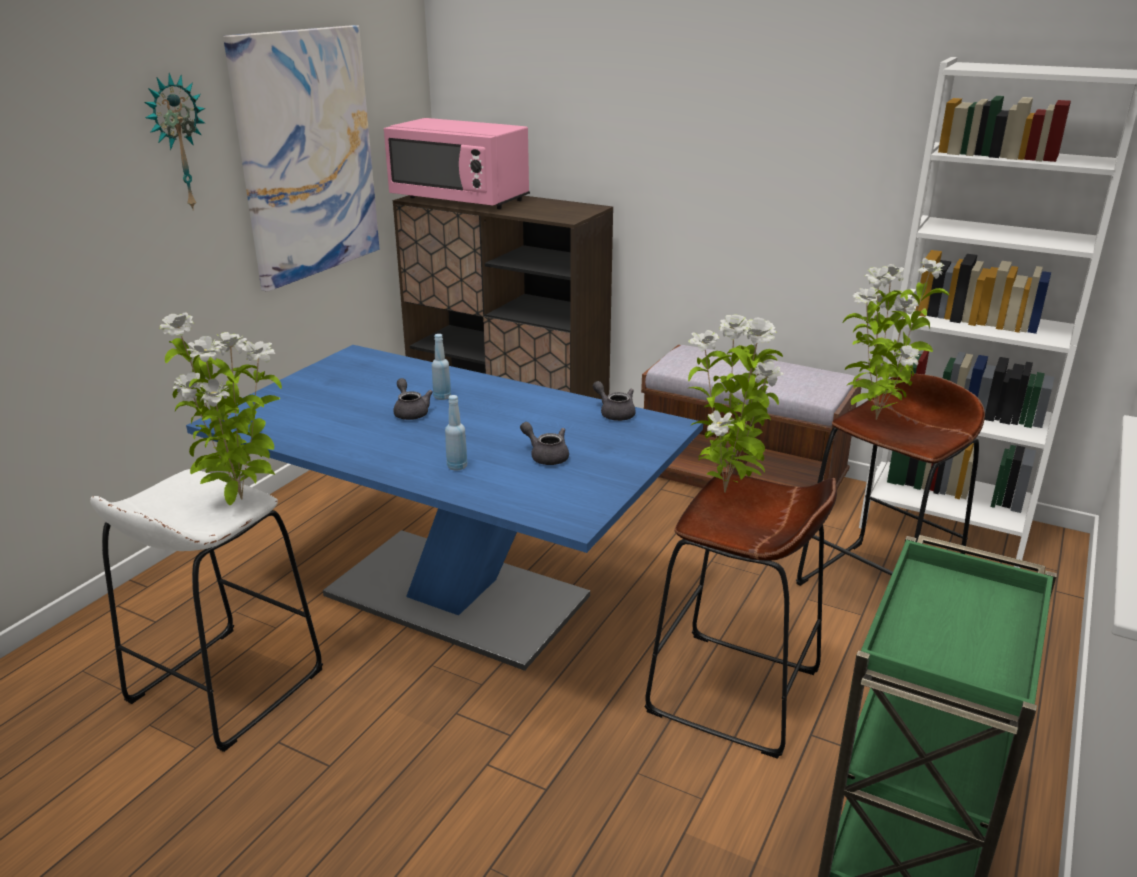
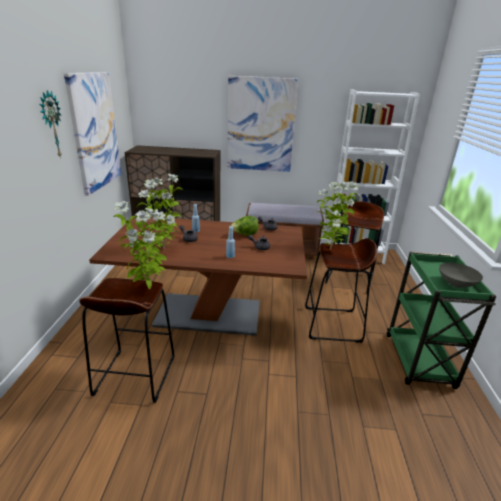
camera: 25 degrees left, 0 degrees up
(225, 686) = (135, 375): white stool -> brown stool
(456, 596) = (208, 314): blue dining table -> brown dining table
(460, 200) = (155, 150): pink microwave -> none
(540, 422) = (244, 235): none -> lettuce
(712, 149) = (260, 125): none -> picture
(875, 418) = (350, 218): potted plant -> potted plant (164, 249)
(969, 652) = (456, 284): none -> grey bowl

